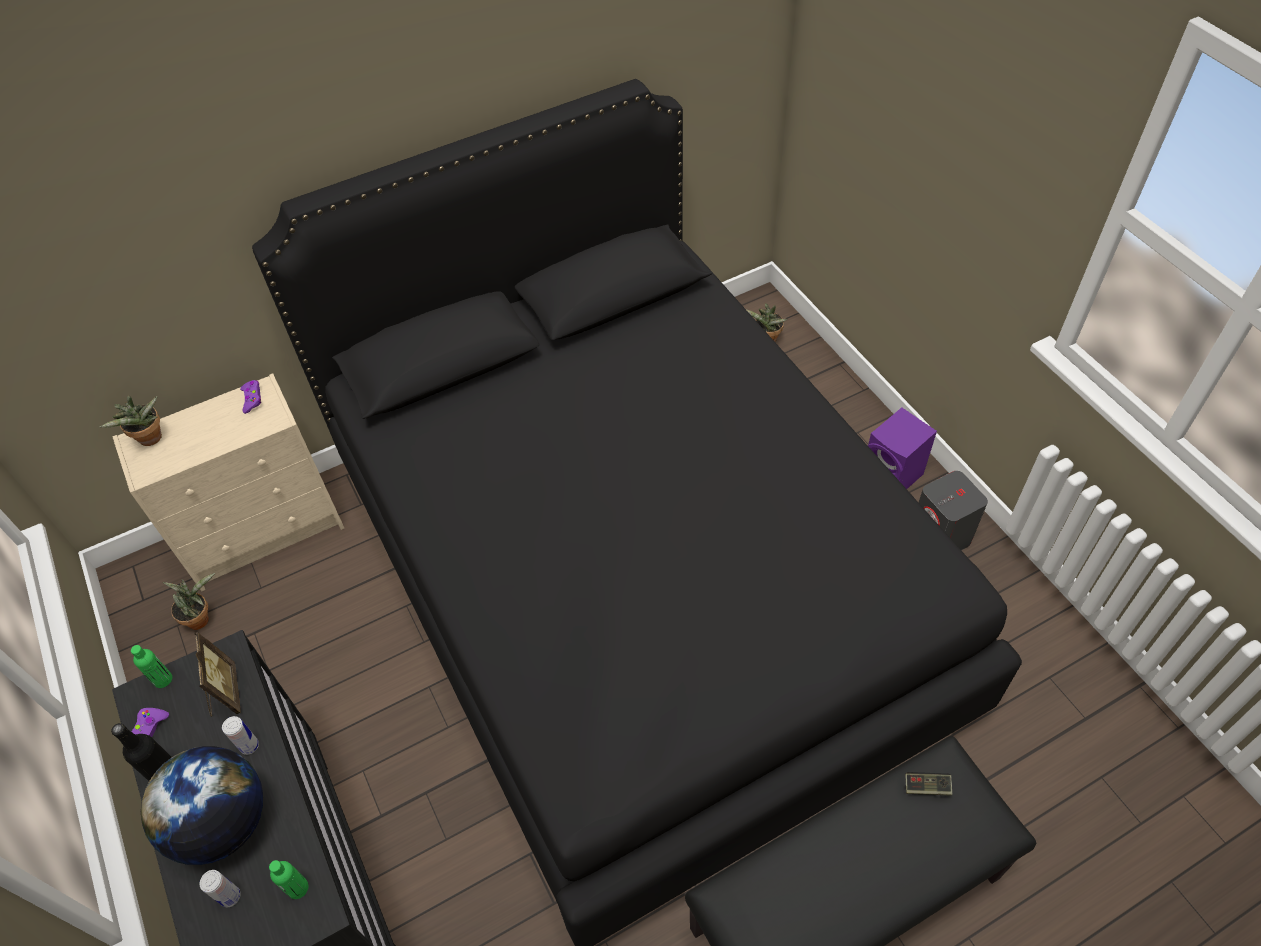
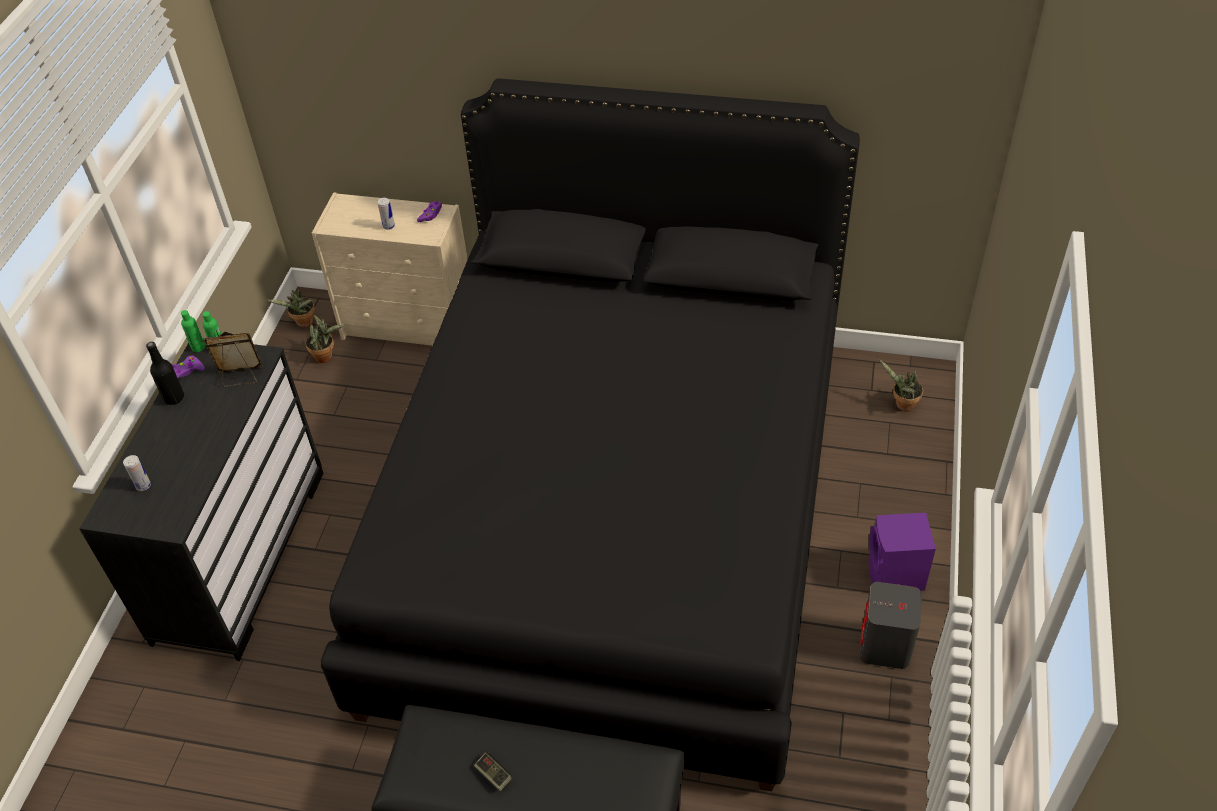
camera: 40 degrees right, 5 degrees down
(150, 440) = (351, 207): potted plant -> potted plant (303, 324)
(223, 823) = (175, 446): globe -> none
(224, 693) = (240, 377): picture frame -> picture frame turned 120 degrees counterclockwise
(249, 746) = (225, 414): can -> can (388, 226)
(298, 888) = (176, 506): green bottle -> green bottle (198, 347)
(927, 787) = (620, 763): game controller -> game controller (493, 775)

